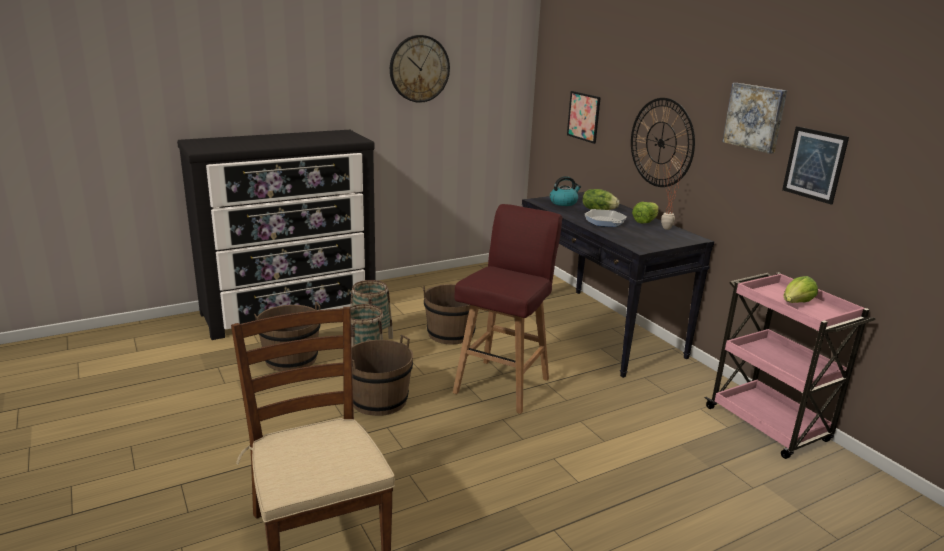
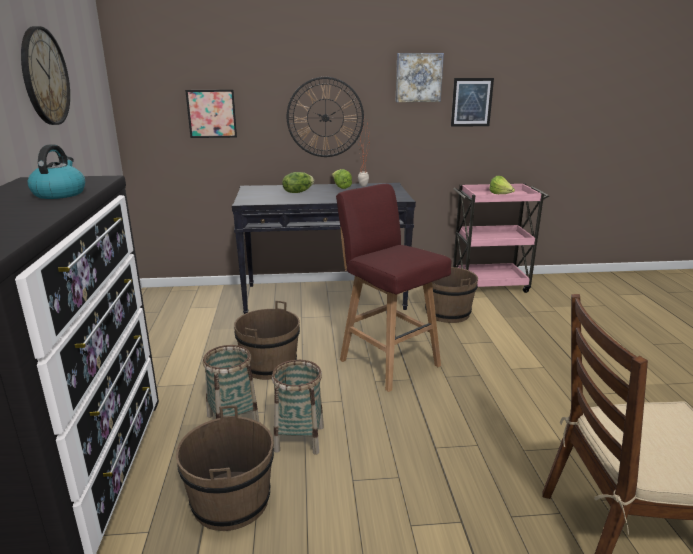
camera: 65 degrees left, 0 degrees up
(379, 400) = (379, 442): brown bucket -> brown bucket (447, 313)
(563, 202) = (263, 196): kettle -> kettle (59, 193)
(604, 221) = (329, 195): frying pan -> none

